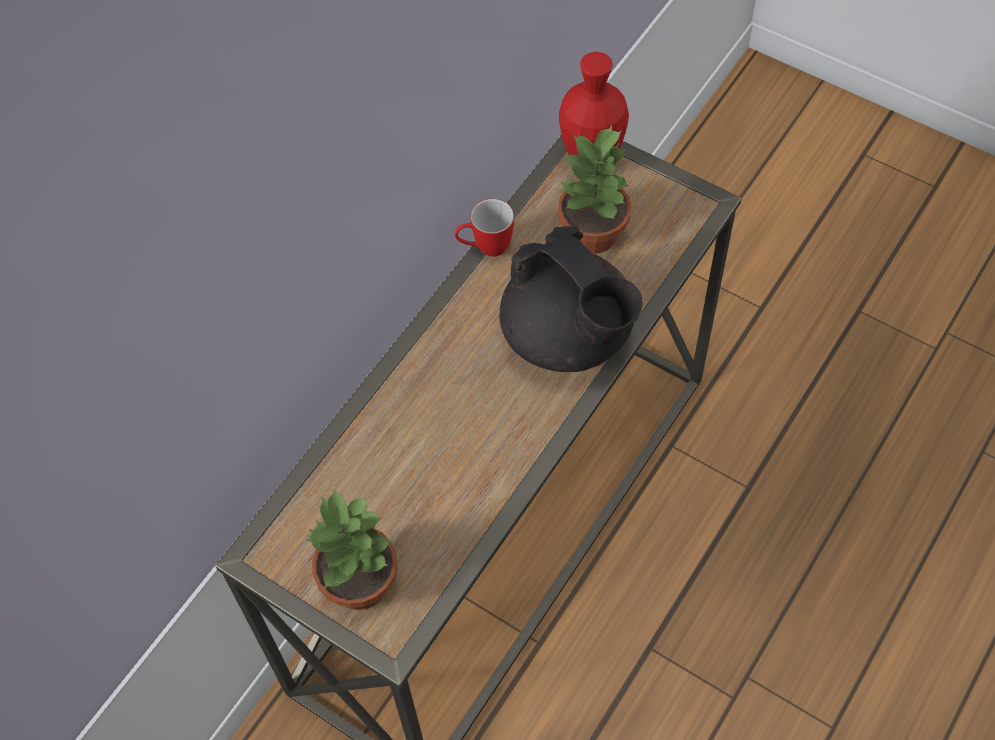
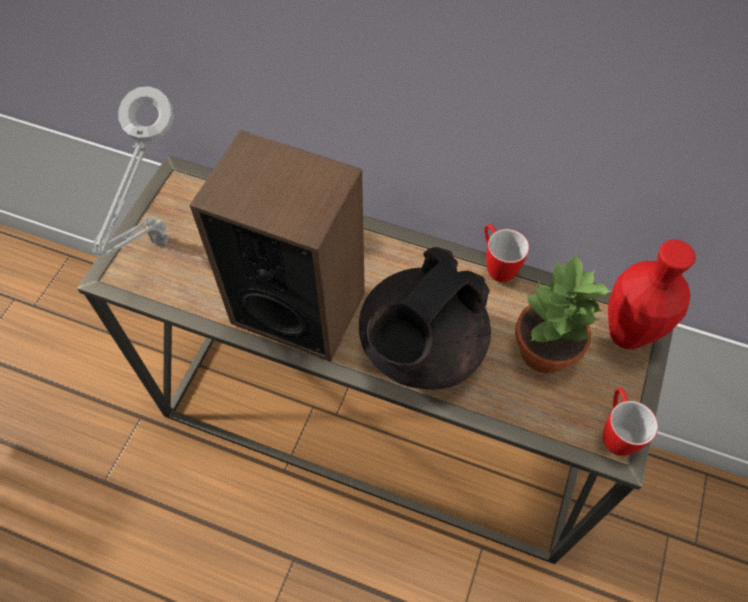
camera: 75 degrees right, 0 degrees up
(359, 584) = (159, 244): potted plant -> grey table lamp
(489, 442) = (298, 307): none -> speaker
(688, 201) = (615, 432): none -> mug

